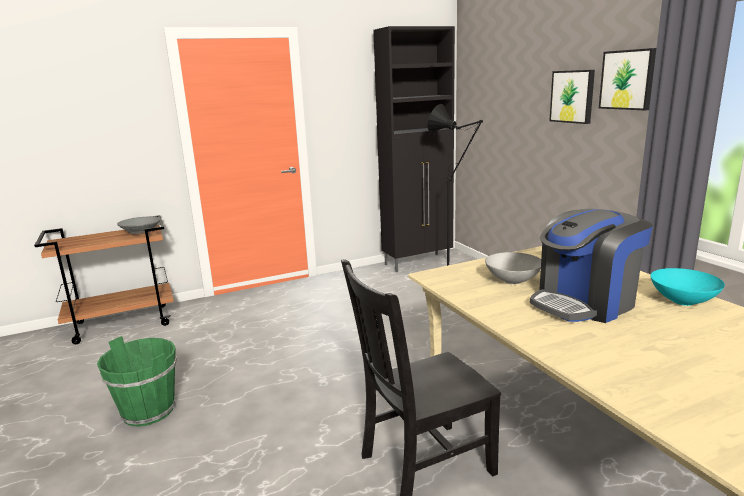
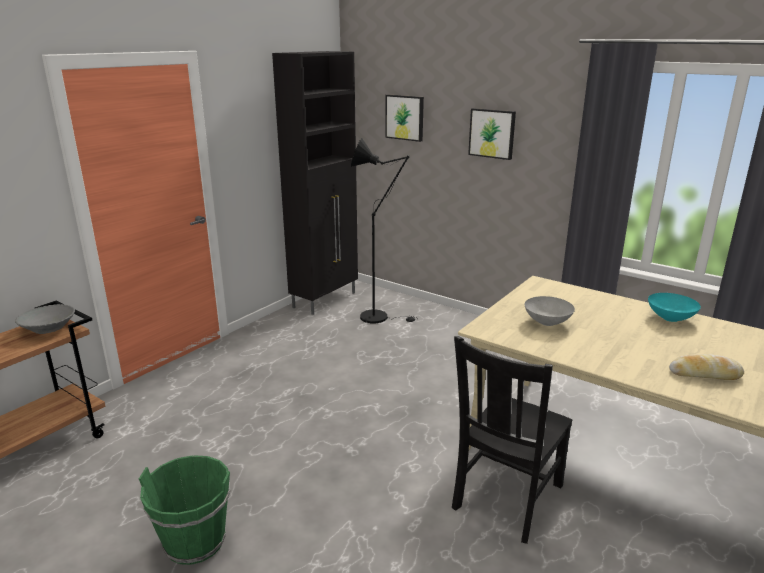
camera: 30 degrees left, 5 degrees up
(585, 303) = (617, 333): coffee machine -> none
(628, 80) = (550, 124): picture -> picture (405, 117)
(648, 362) = (704, 374): none -> bread

